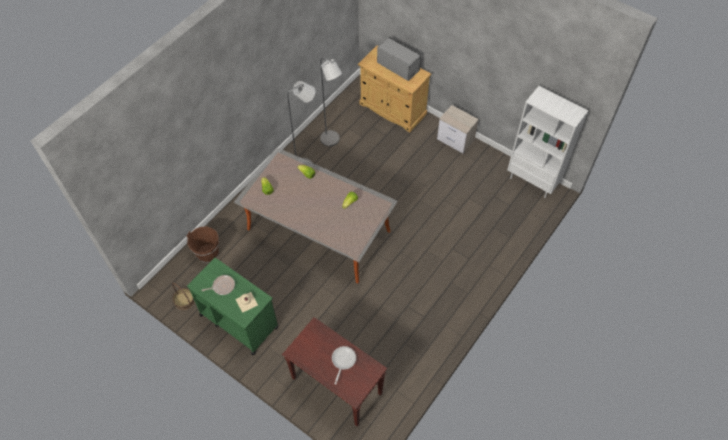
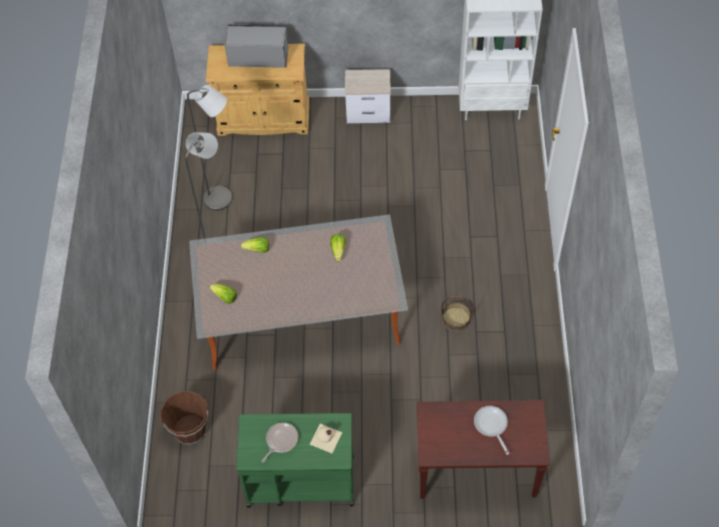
camera: 35 degrees left, 0 degrees up
(184, 300) = (211, 504): basket -> basket (456, 319)

